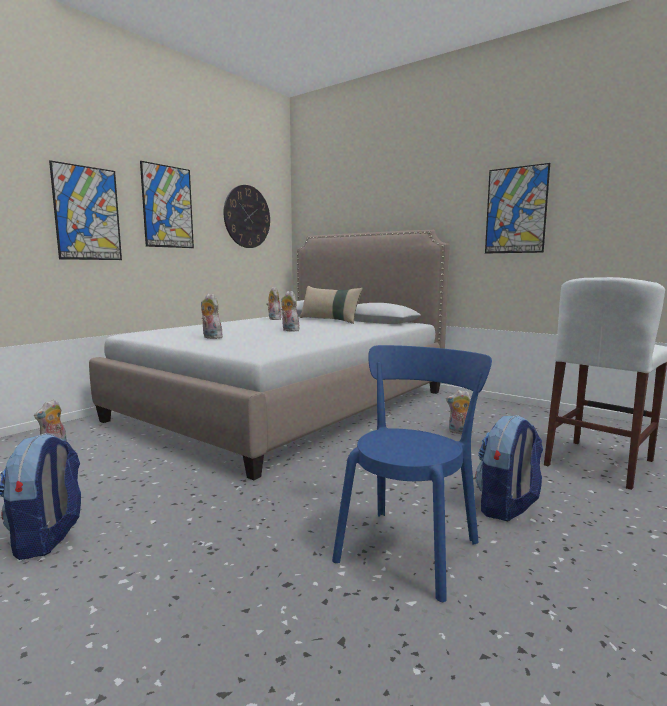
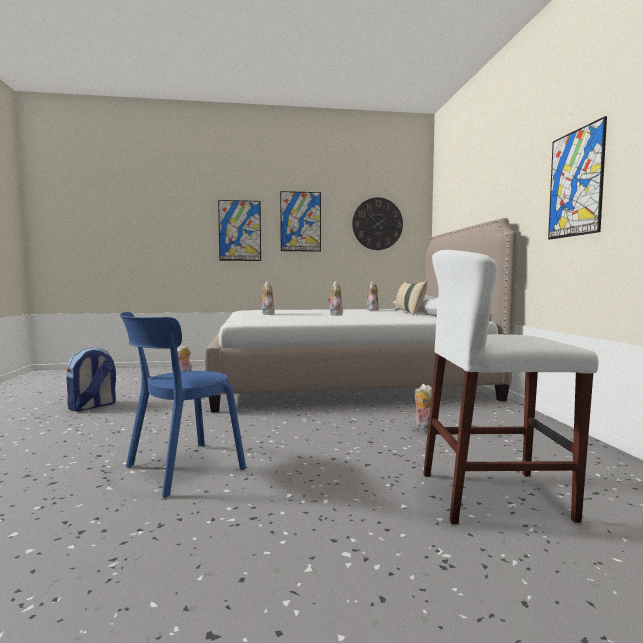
camera: 45 degrees right, 5 degrees down
(410, 547) = (180, 469): blue chair -> blue chair turned 150 degrees clockwise
(507, 507) = (295, 481): backpack -> none

